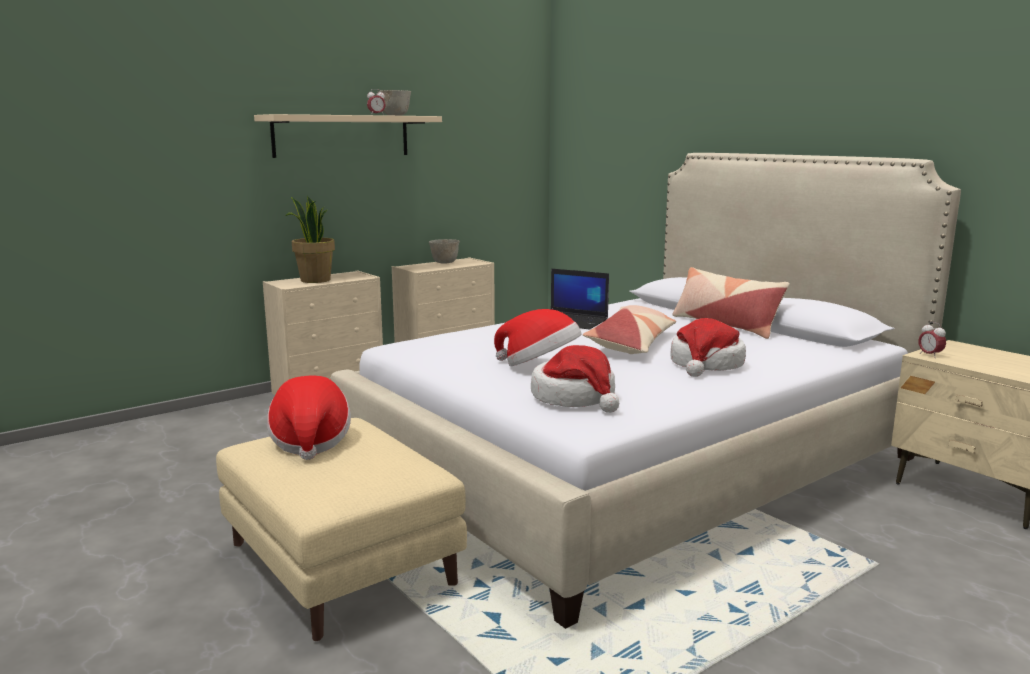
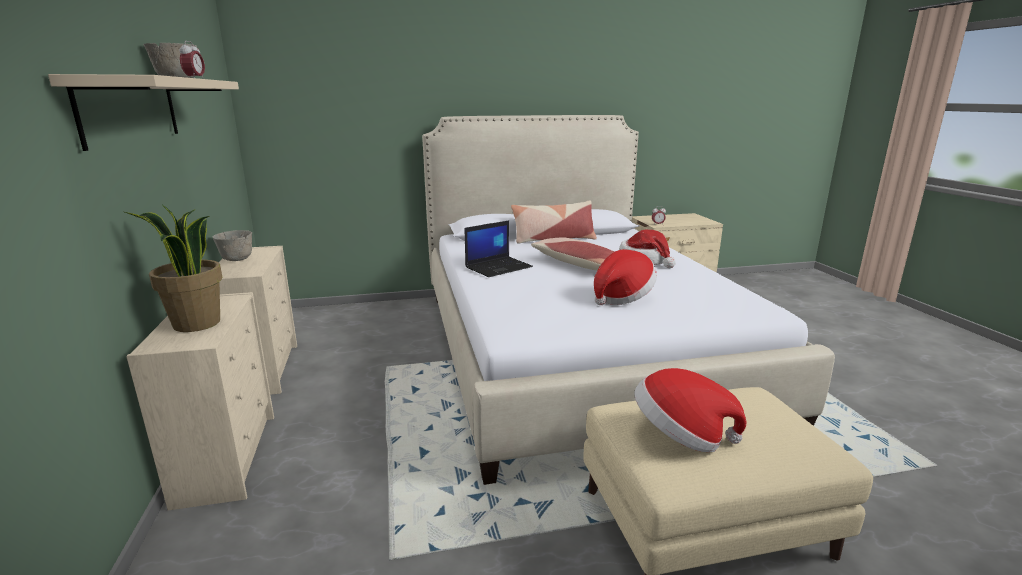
camera: 65 degrees left, 5 degrees up
(575, 398) = (707, 301): hat -> none

